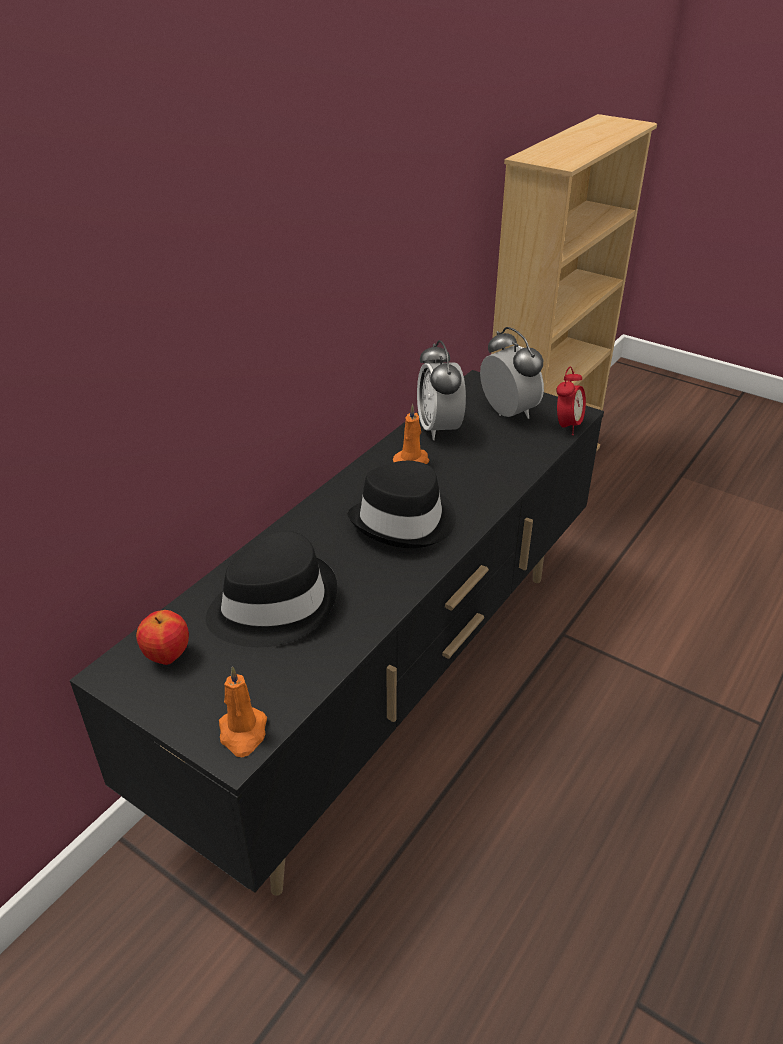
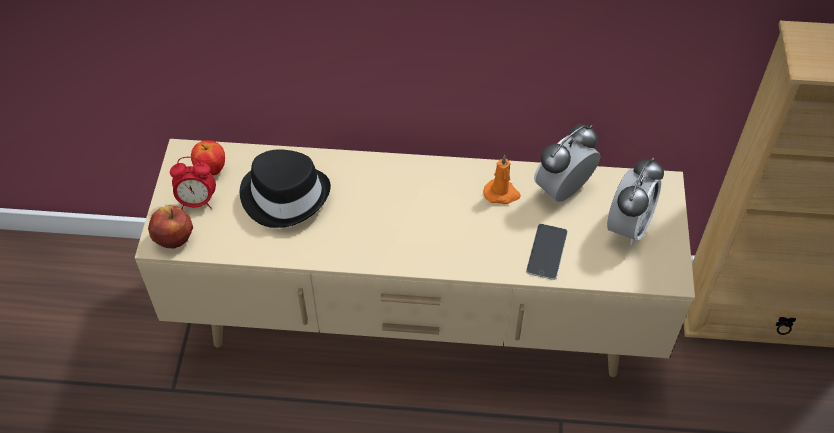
camera: 60 degrees right, 15 degrees up
(243, 733) = (173, 238): orange candle -> apple
(390, 687) = (418, 324): black tv stand -> beige tv stand
(405, 521) = (421, 224): black hat -> none
(501, 461) = (547, 251): none -> phone
(567, 426) = (642, 278): alarm clock -> alarm clock (197, 202)

